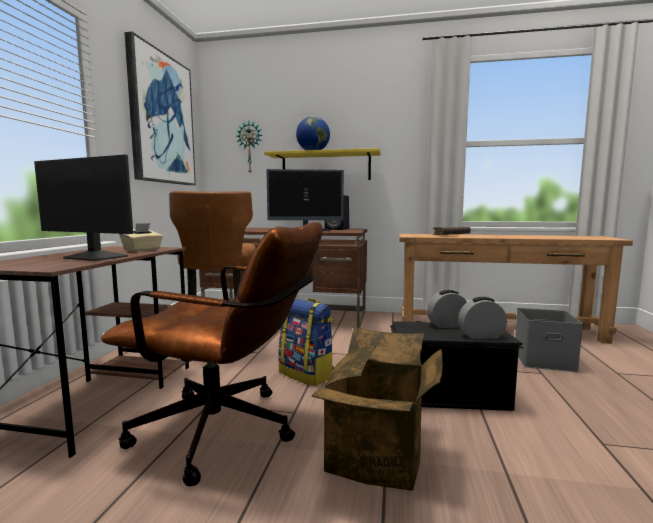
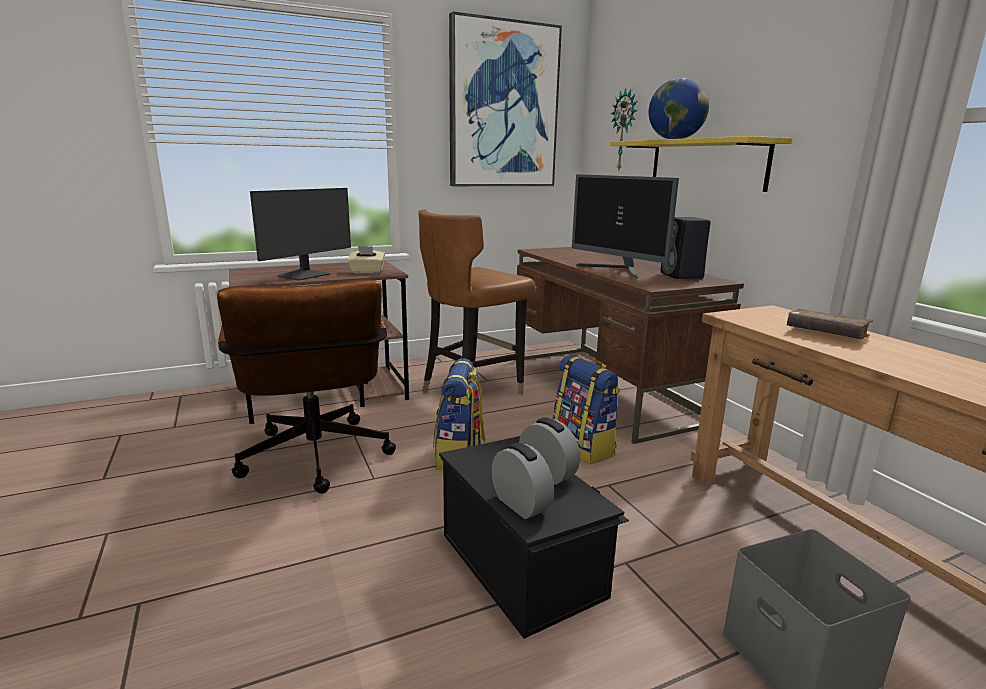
camera: 55 degrees right, 10 degrees up
(94, 257) = (305, 275): monitor -> monitor turned 135 degrees counterclockwise
(346, 341) = (584, 448): none -> backpack
(379, 456) = (329, 550): cardboard box -> none

